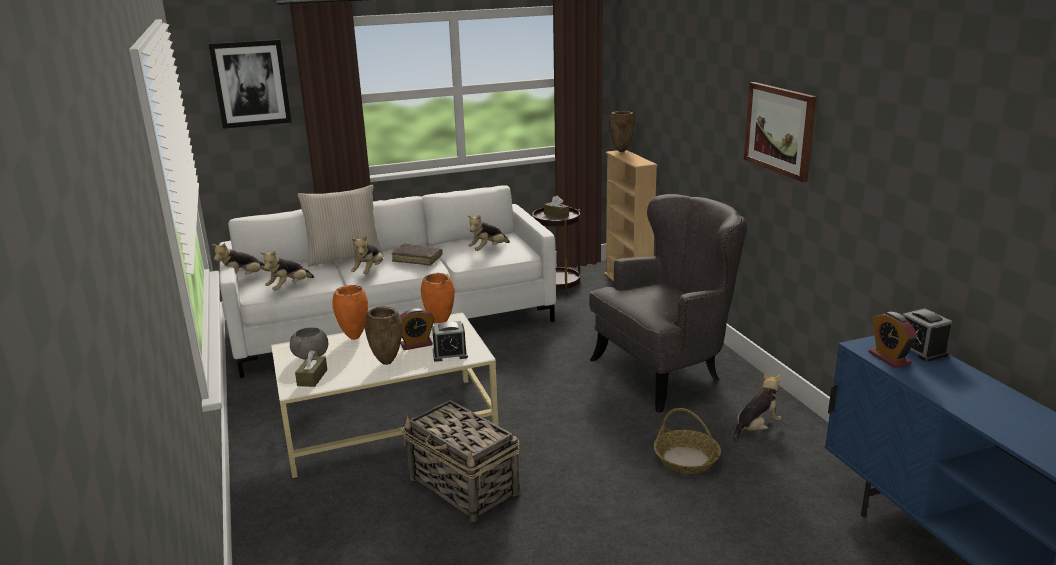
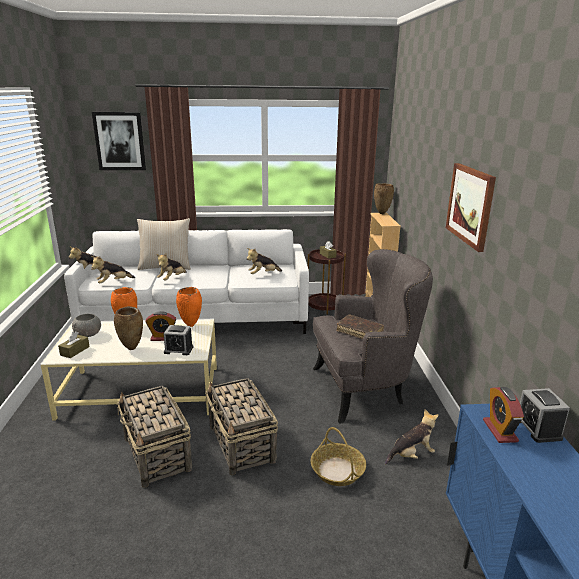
camera: 15 degrees right, 0 degrees up
(417, 259) = (210, 274): brown book -> brown book (359, 332)
(560, 456) = (242, 444): none -> basket

